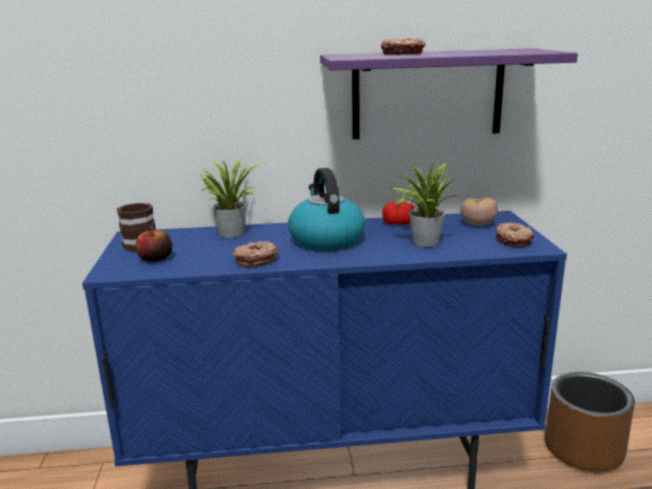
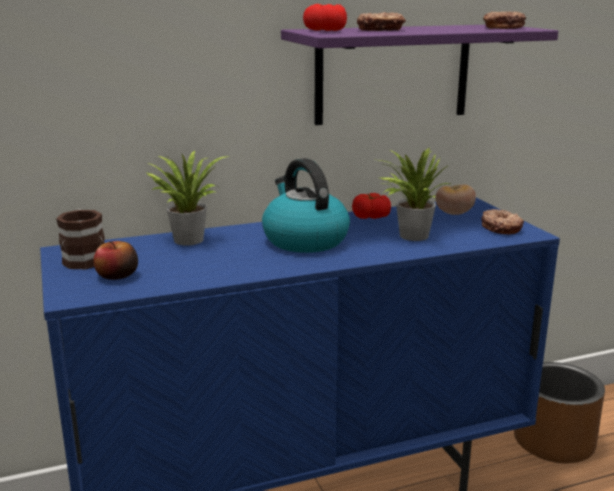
camera: 15 degrees left, 0 degrees up
(255, 260) = (240, 268): donut -> donut (502, 28)
(351, 55) = (325, 30): none -> tomato

